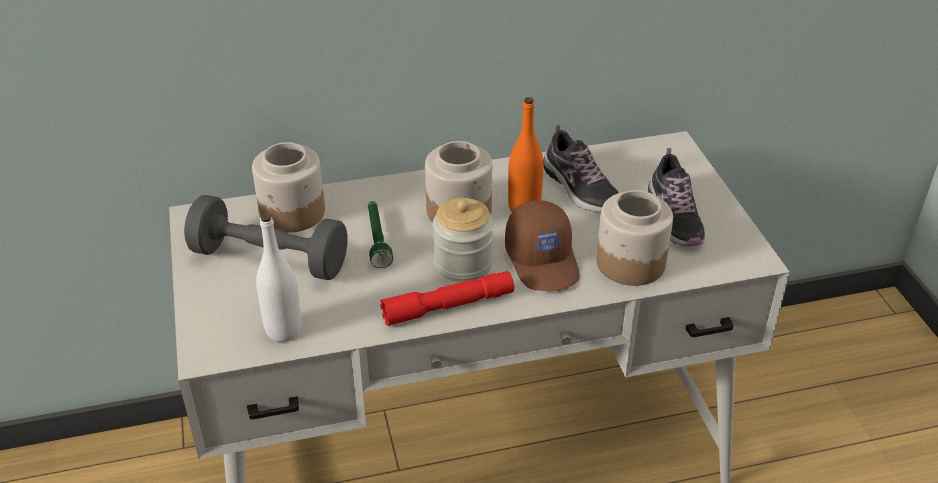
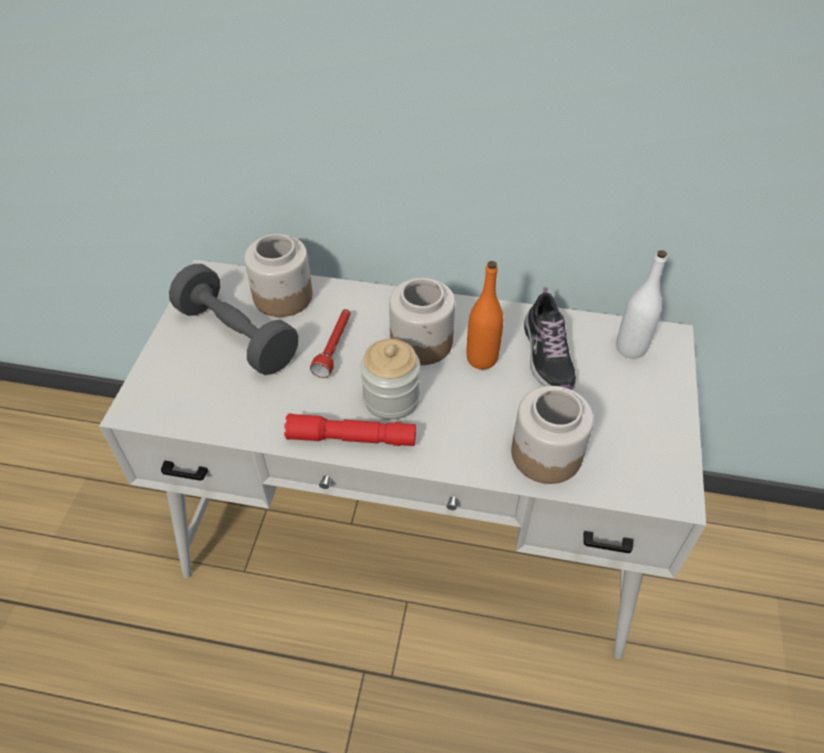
camera: 25 degrees right, 10 degrees up
(283, 330) = (204, 410): white bottle -> white bottle (630, 348)
(377, 239) = (334, 347): green flashlight -> red flashlight
(543, 260) = (465, 421): brown cap -> none
(674, 217) = (621, 418): shoe -> none

